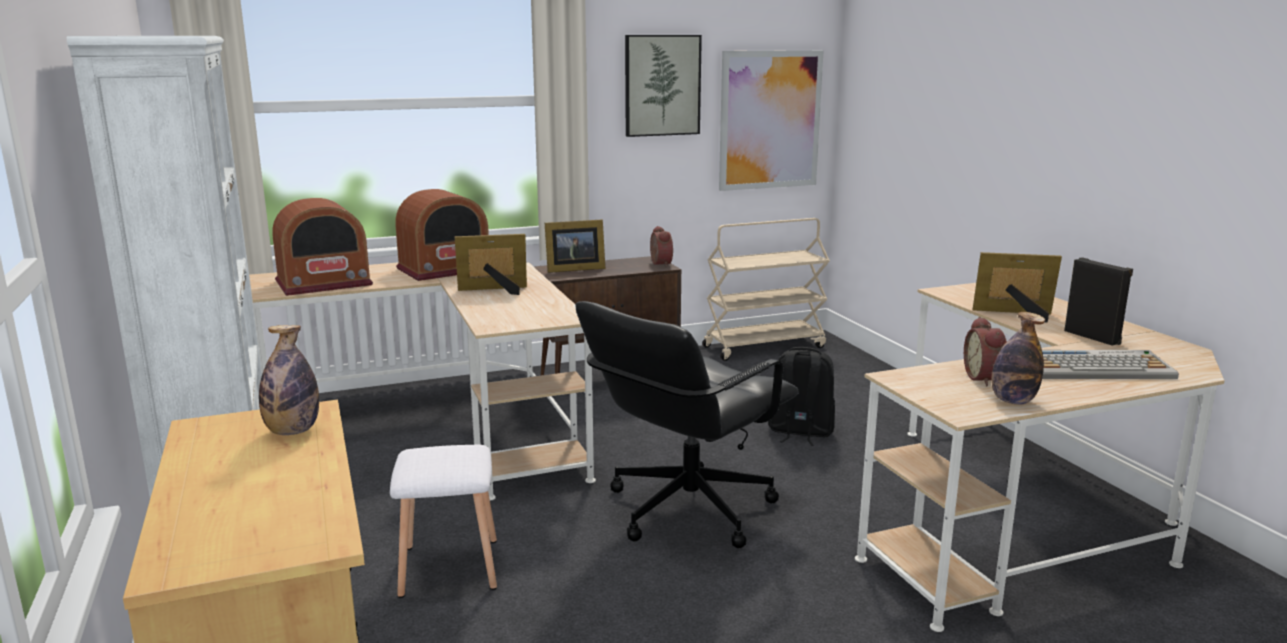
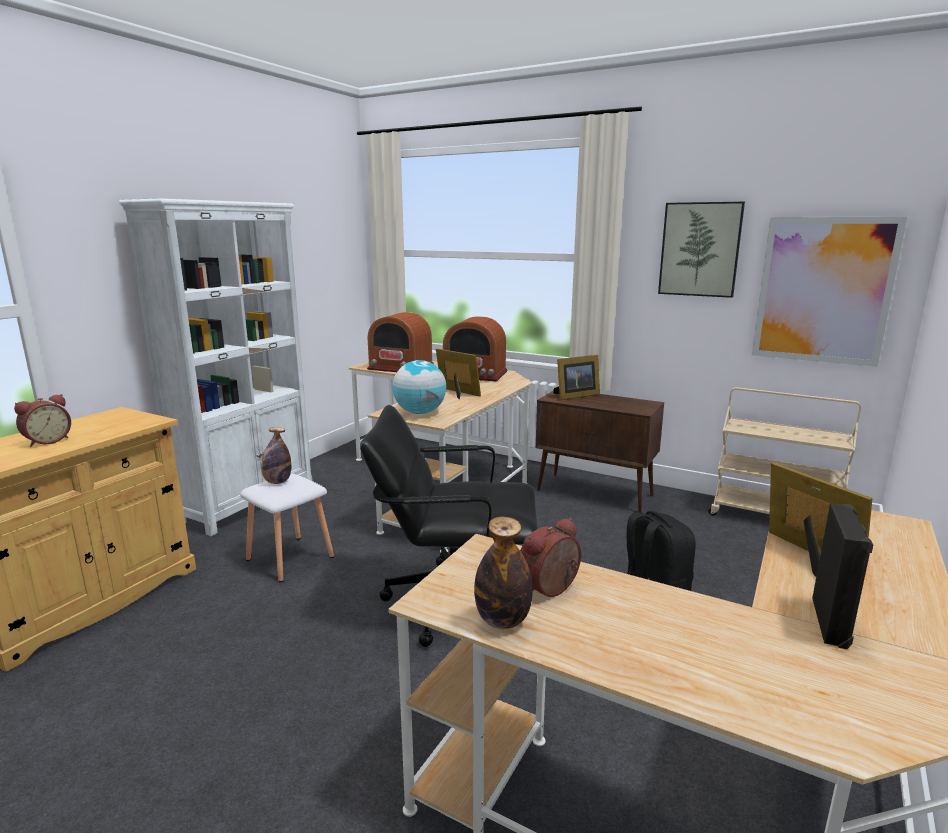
camera: 50 degrees right, 0 degrees up
(292, 431) = (120, 426): bottle -> bottle (277, 482)
(524, 317) = (420, 412): none -> globe
(573, 269) = (575, 396): picture frame -> picture frame turned 60 degrees counterclockwise
(659, 264) = (645, 408): alarm clock -> alarm clock (47, 441)
(1096, 368) = (709, 650): keyboard -> none

